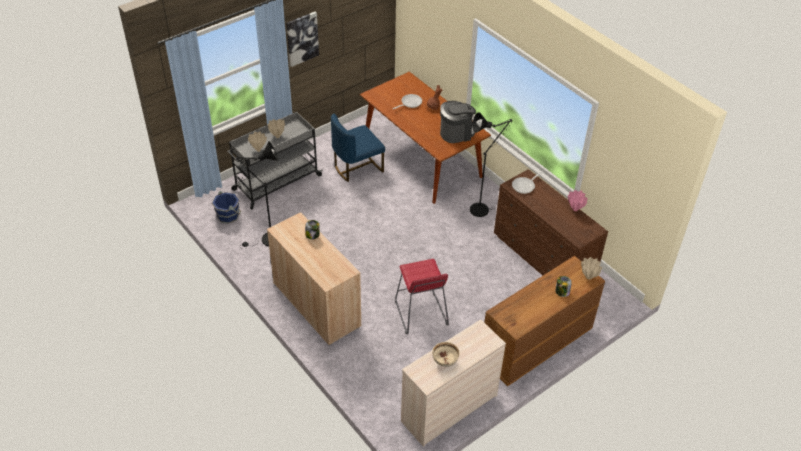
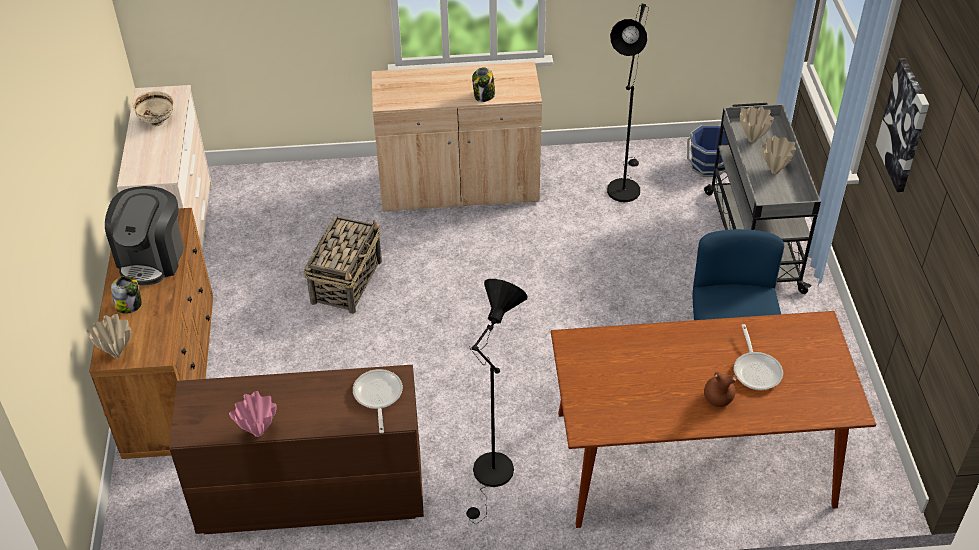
camera: 125 degrees right, 0 degrees up
(421, 313) = (347, 281): red stool -> basket
(456, 133) = (612, 393): coffee machine -> coffee machine (152, 258)

